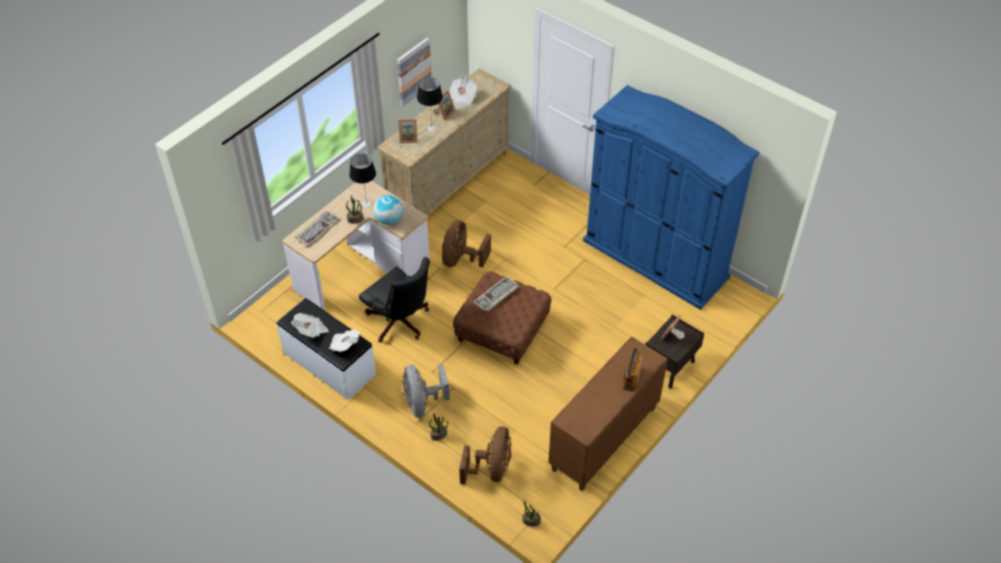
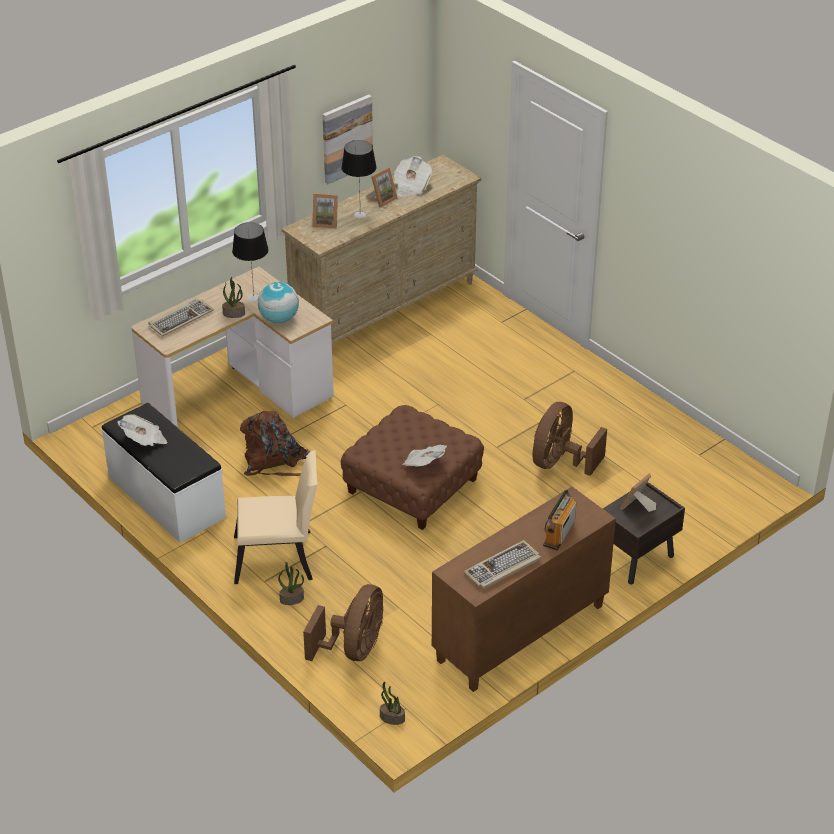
camera: 10 degrees right, 10 degrees down
(344, 345) = (184, 462): newspaper -> newspaper (424, 464)
(400, 323) = (275, 462): black office chair -> brown backpack
(422, 403) = (279, 558): grey fan -> beige chair
(461, 259) = (378, 398): brown fan -> brown fan (560, 462)
(496, 295) = (407, 433): keyboard -> keyboard (503, 567)
(655, 258) = (649, 427): blue wardrobe -> none

